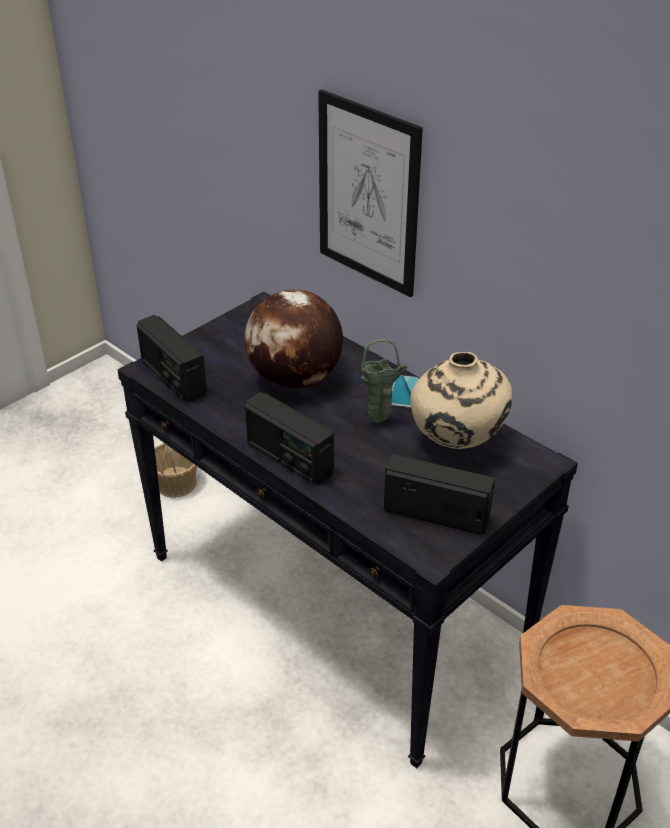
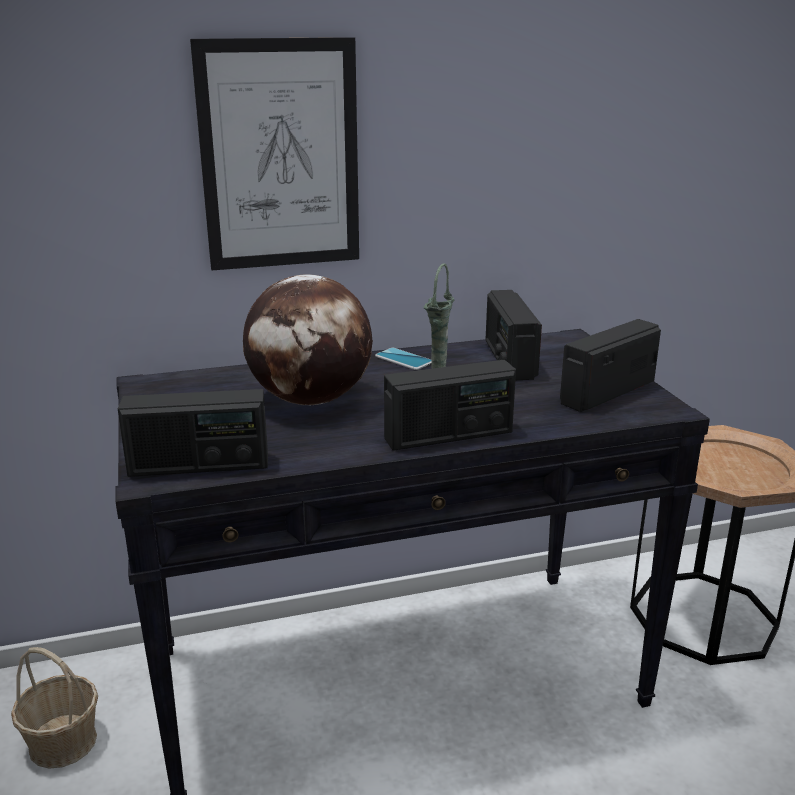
camera: 60 degrees left, 15 degrees down
(456, 443) = (509, 360): beige vase -> radio

